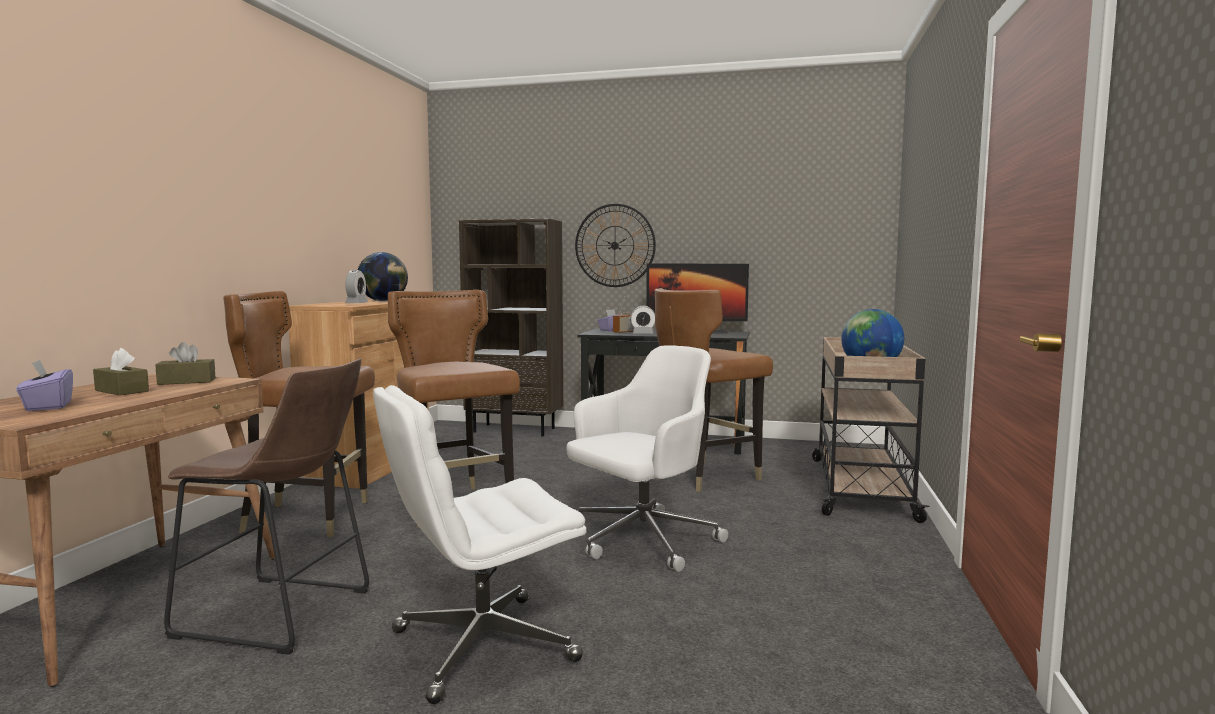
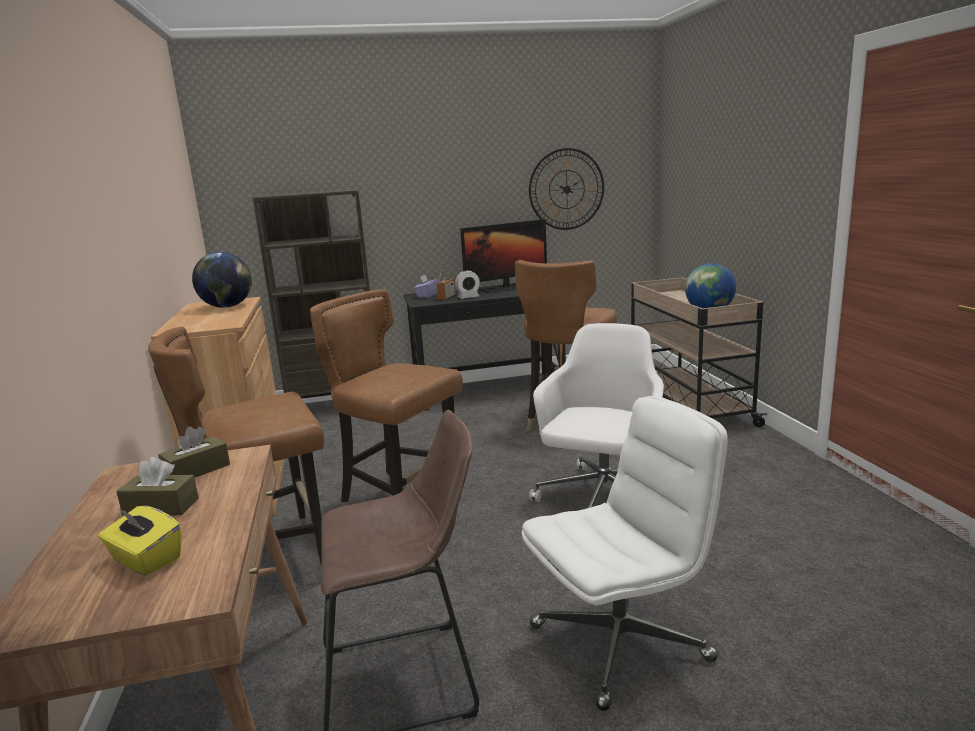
camera: 25 degrees left, 10 degrees up
(48, 406) = (145, 560): purple tissue box -> yellow tissue box
(356, 303) = (221, 318): alarm clock -> none
(481, 647) = (621, 641): white office chair -> white office chair turned 150 degrees counterclockwise
(615, 245) = (413, 210): wall clock -> wall clock (566, 189)

